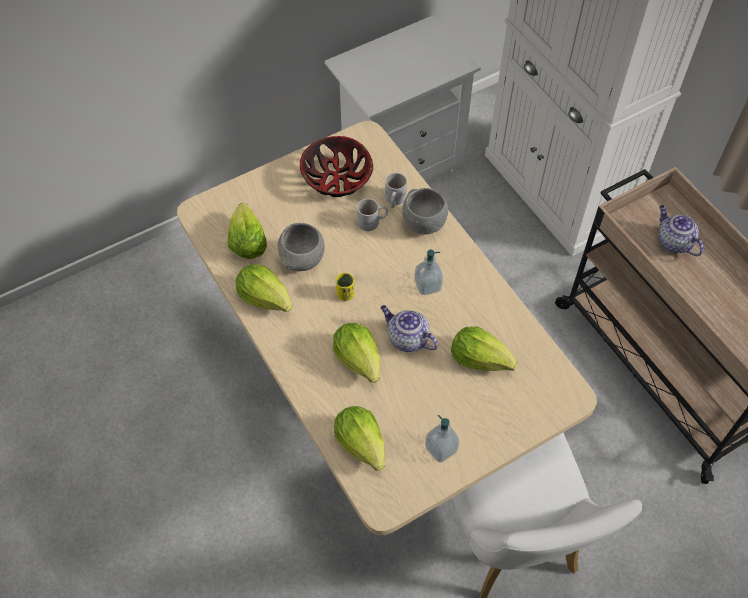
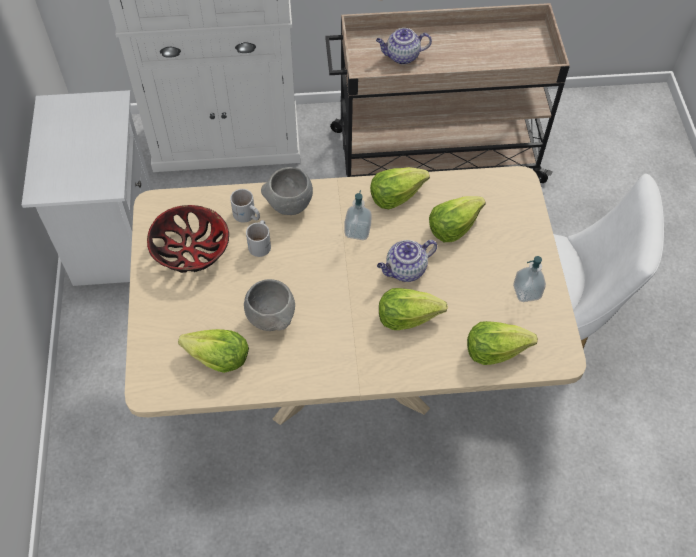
camera: 65 degrees left, 0 degrees up
(265, 297) = (295, 367): lettuce -> lettuce (396, 195)
(345, 294) = (330, 298): yellow cup -> none

